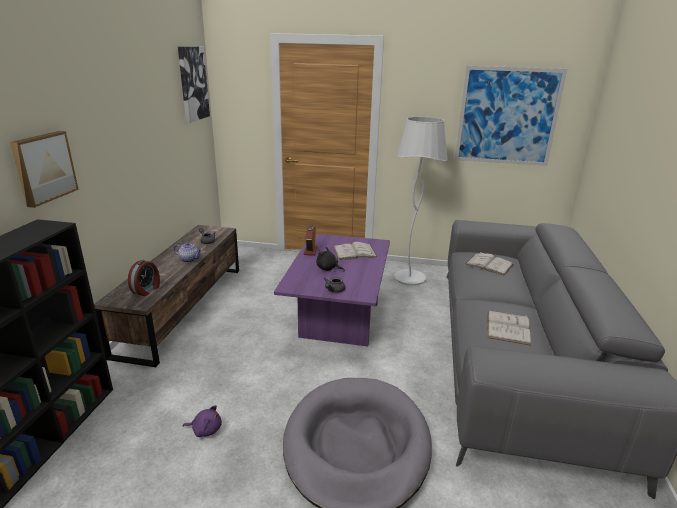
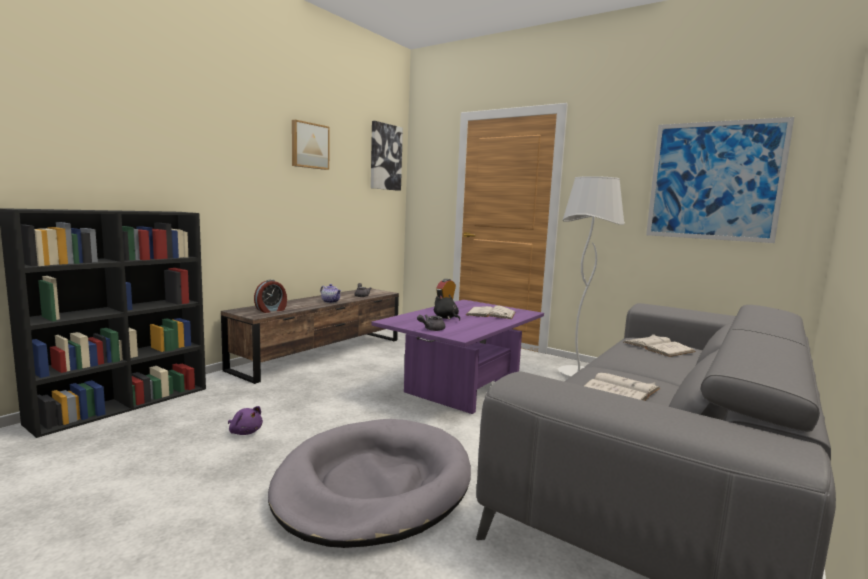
camera: 25 degrees right, 15 degrees down
(43, 167) = (199, 174): picture -> picture (309, 145)

